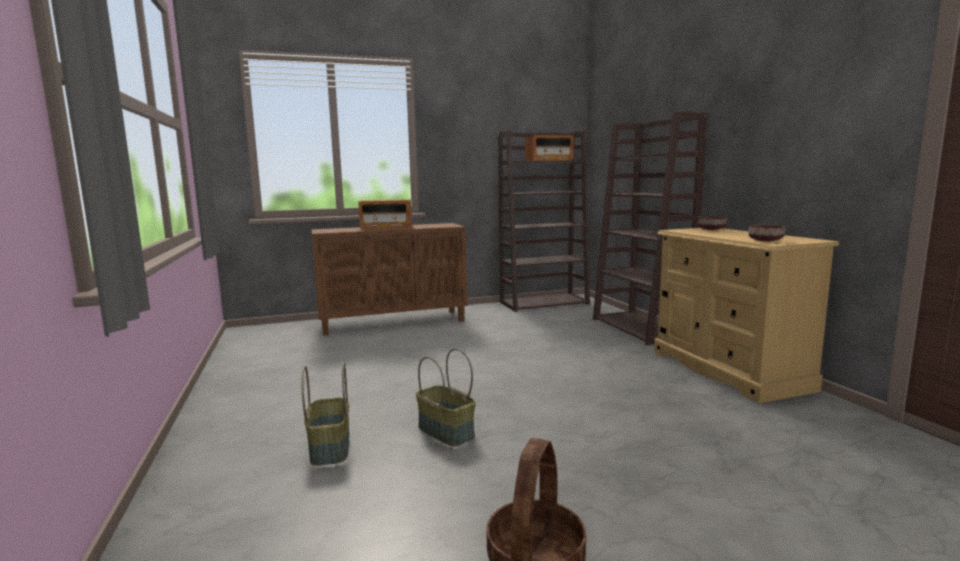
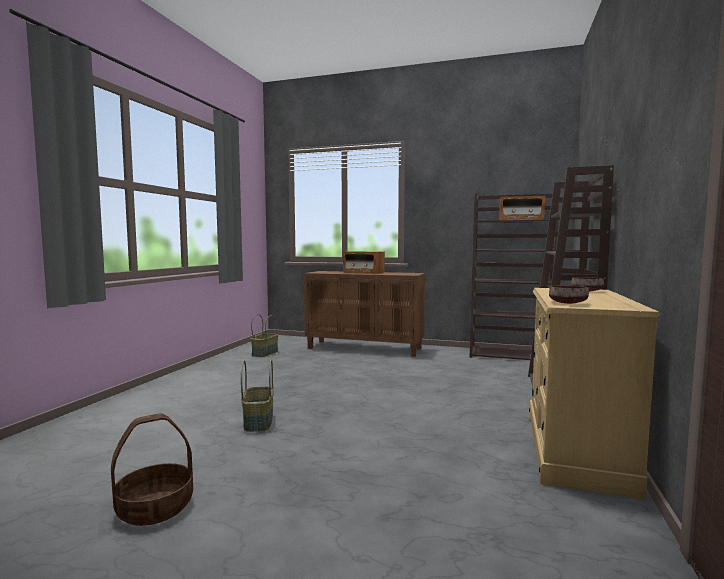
camera: 35 degrees right, 5 degrees down
(329, 448) = (190, 410): basket -> basket (264, 353)

